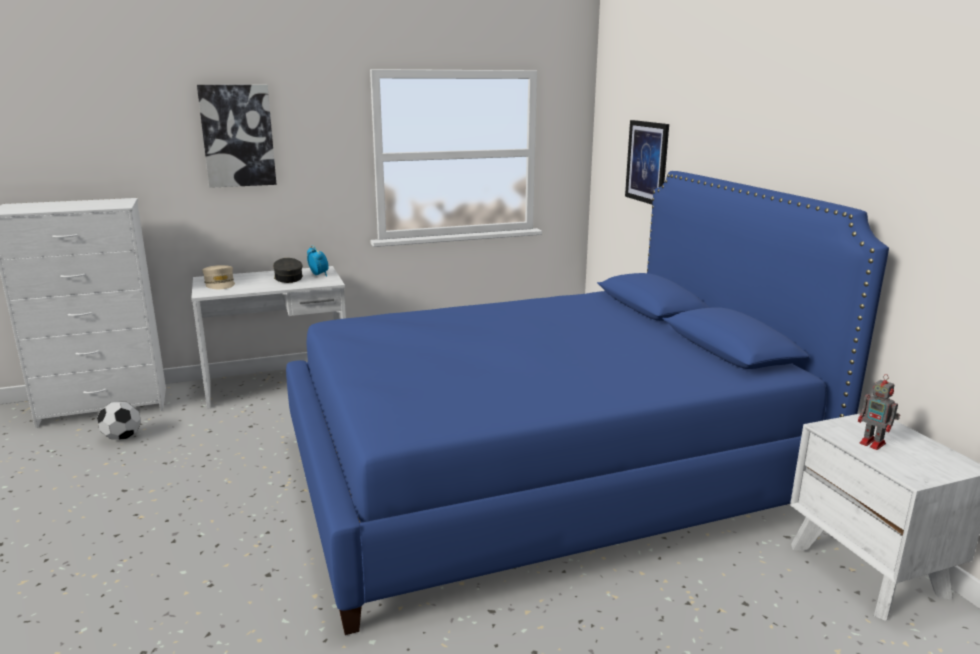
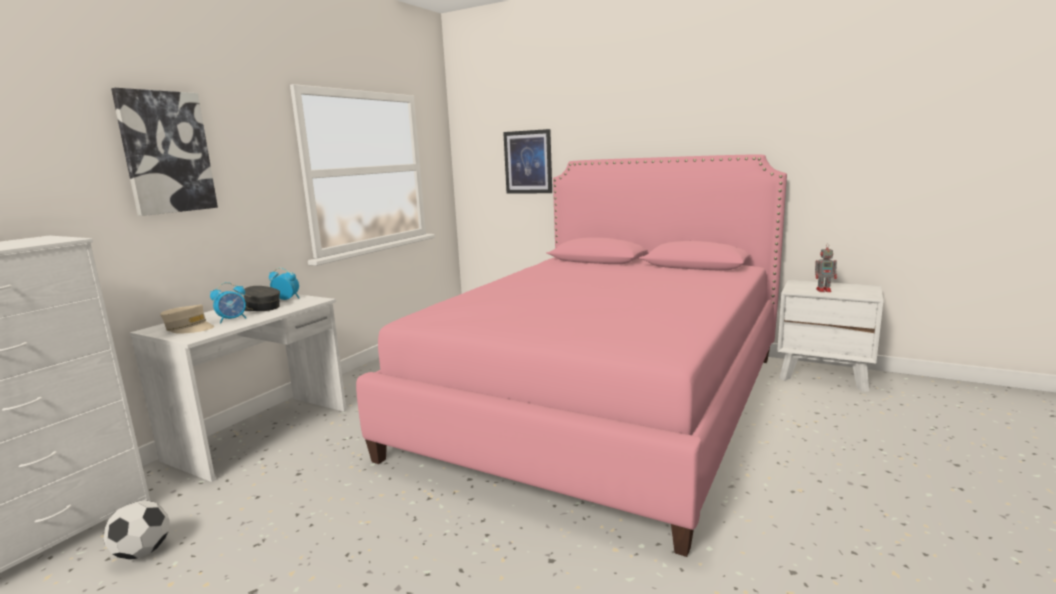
camera: 40 degrees left, 5 degrees down
(252, 284) = (233, 319): none -> alarm clock
(542, 474) = (603, 402): blue bed -> pink bed

